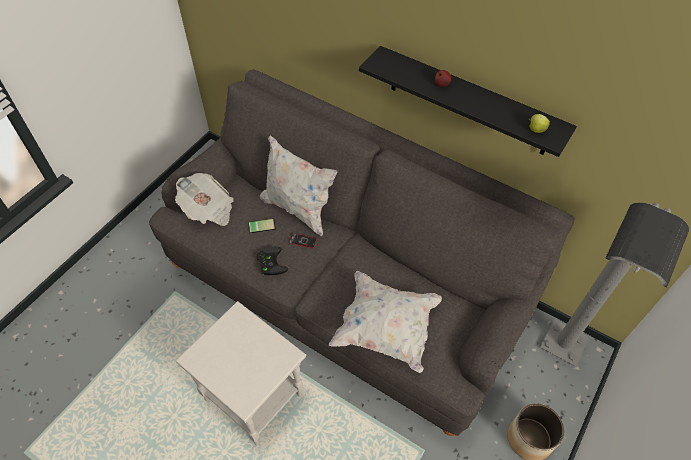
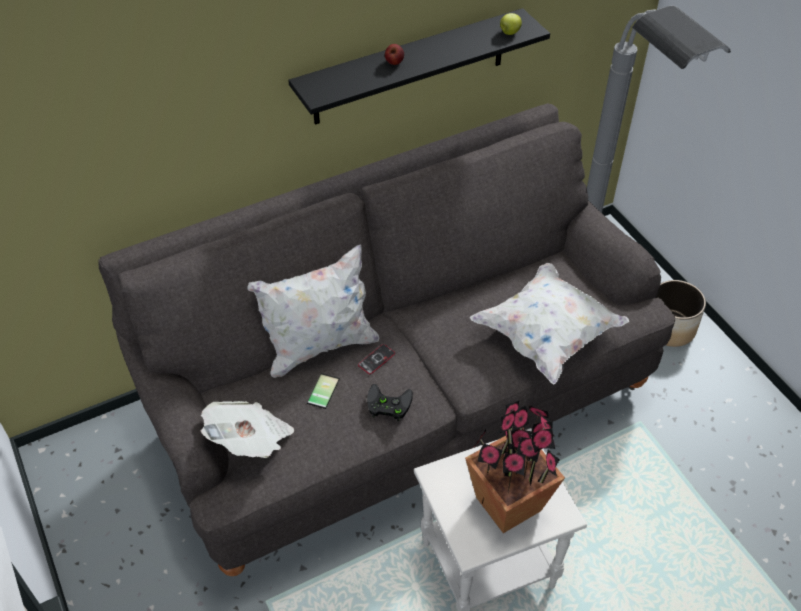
camera: 60 degrees left, 5 degrees down
(237, 365) = (509, 503): none -> potted plant

